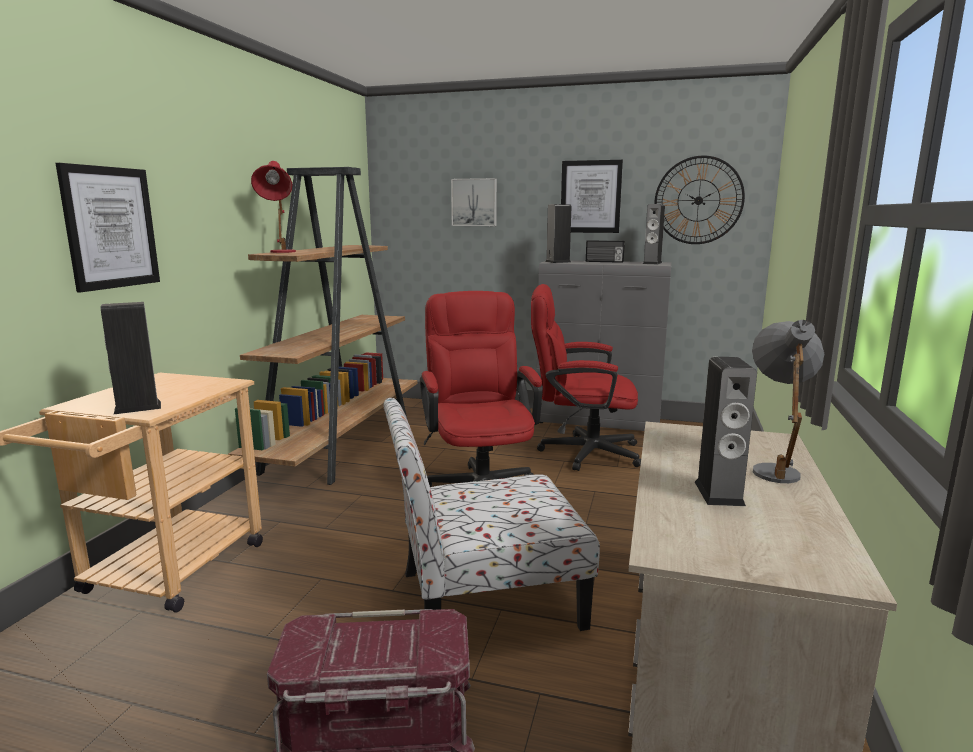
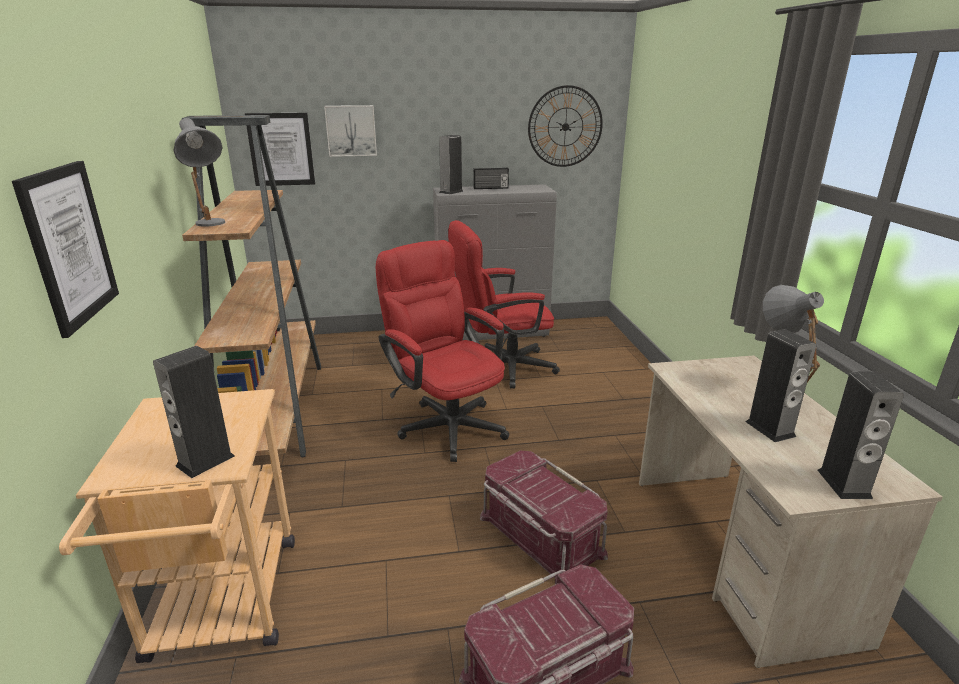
camera: 25 degrees left, 10 degrees up
(280, 252) = (211, 225): red table lamp -> grey table lamp
(485, 600) = (539, 536): chair -> red storage box
(590, 197) = (470, 124): picture -> picture (281, 149)
(652, 263) = (534, 188): speaker -> speaker (844, 484)

